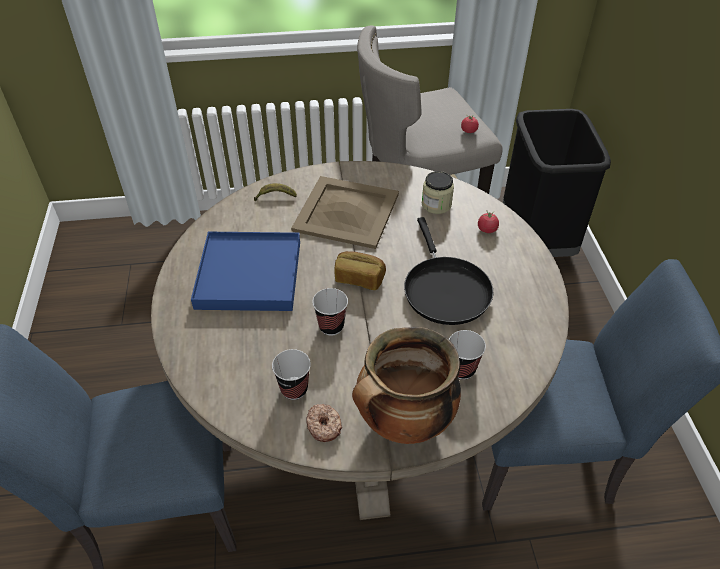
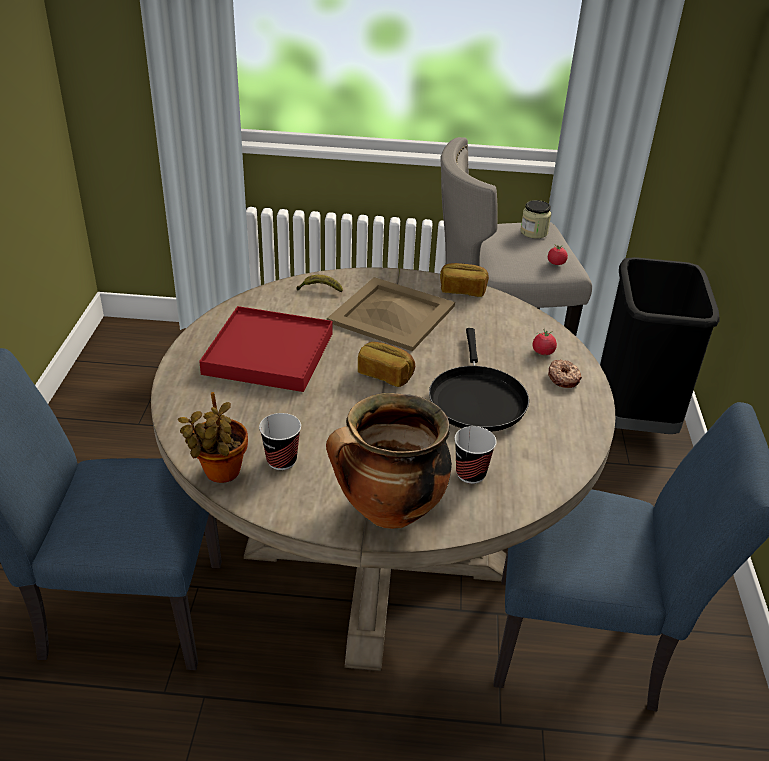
camera: 10 degrees right, 10 degrees down
(243, 415) = (220, 474): none -> potted plant
(249, 274) = (269, 353): blue tray -> red tray
(324, 426) = (302, 498): donut -> donut (563, 378)
(331, 326) = (340, 412): cup -> none
(400, 175) = (462, 290): none -> bread
(436, 204) = (493, 321): jar -> jar (534, 232)

